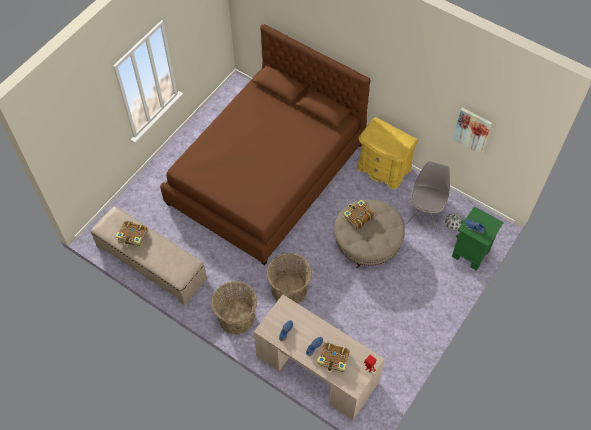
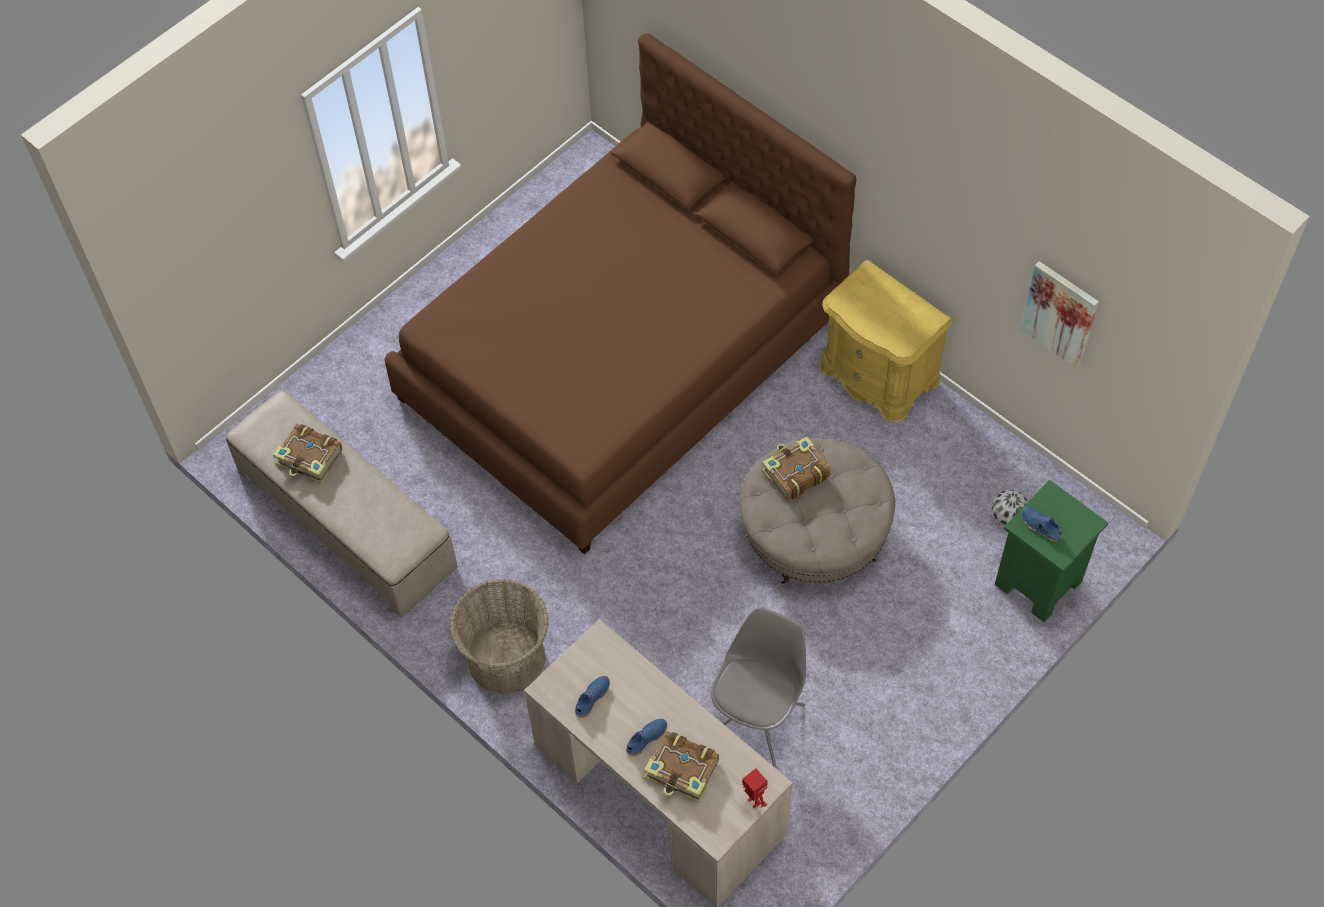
camera: 10 degrees right, 0 degrees up
(289, 289) = (628, 612): basket -> none
(425, 214) = (952, 486): grey chair -> grey chair (758, 719)

